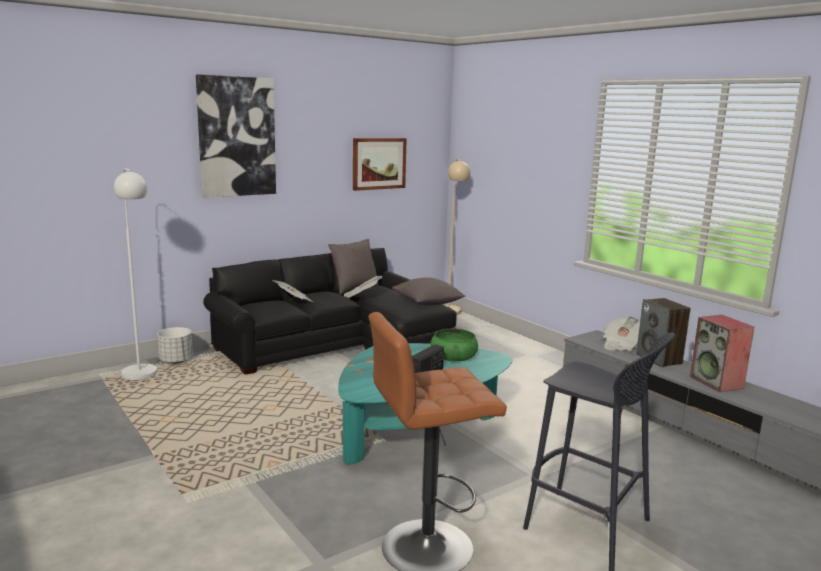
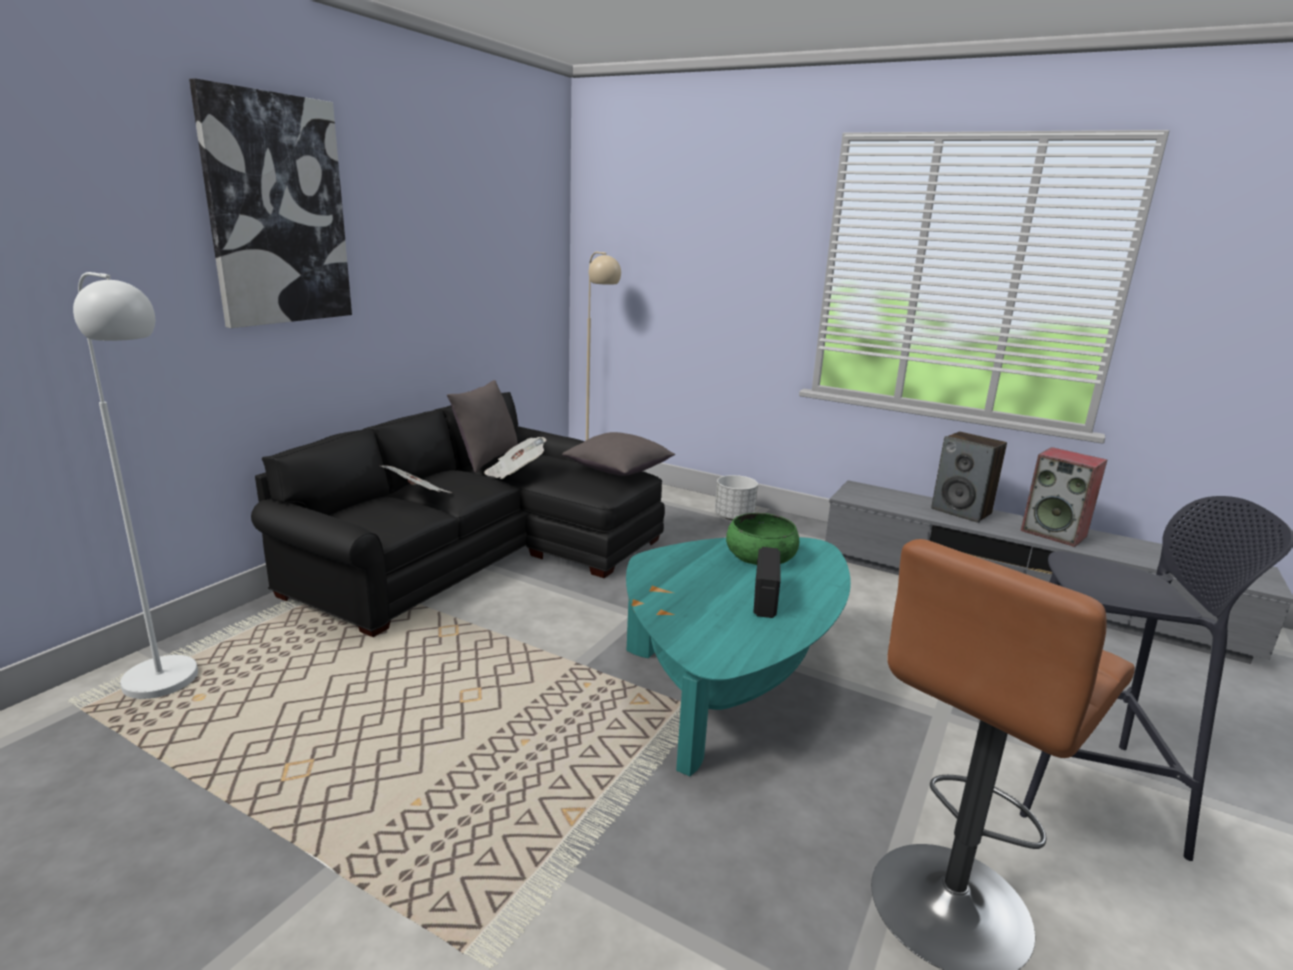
camera: 25 degrees left, 5 degrees up
(176, 361) = (219, 635): white planter -> white planter (734, 517)
(378, 163) = (489, 260): picture -> none
(621, 345) = (901, 498): newspaper -> none

